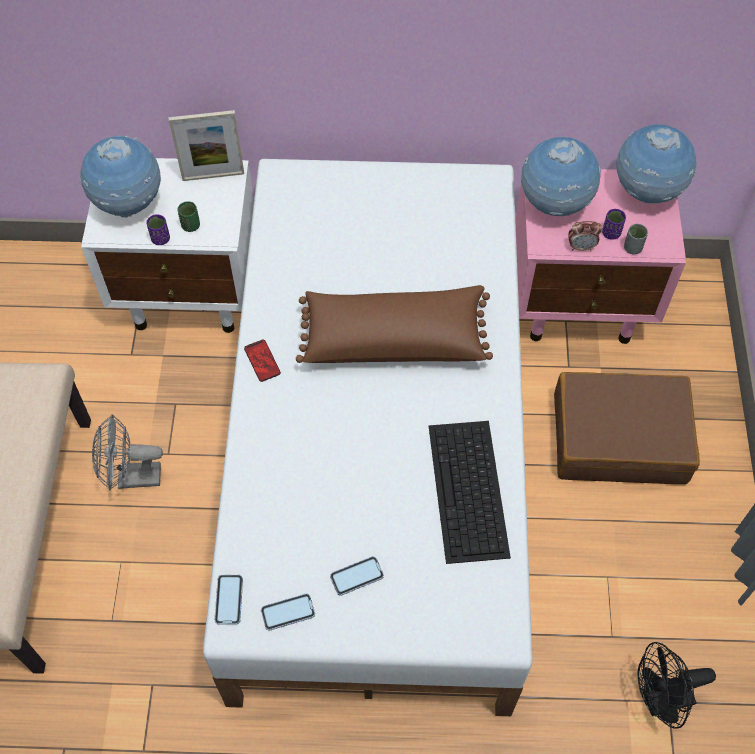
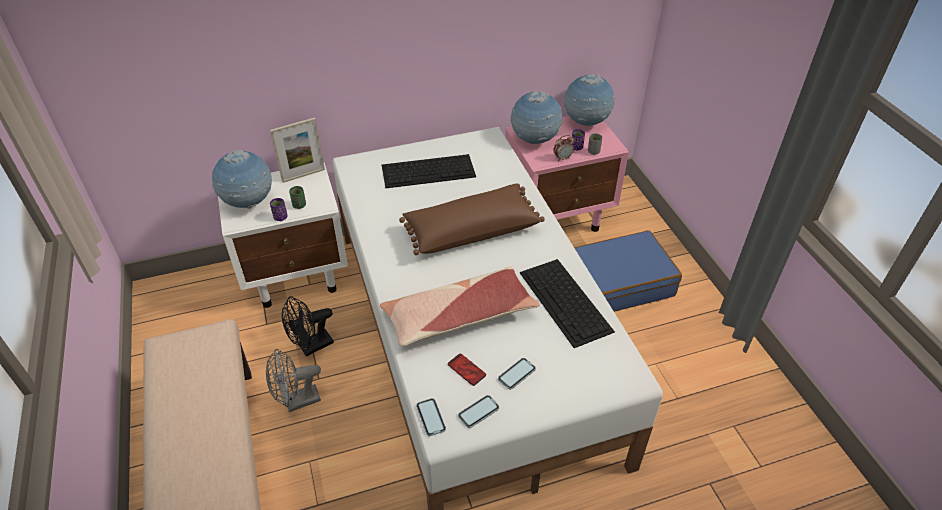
camera: 20 degrees left, 15 degrees down
(262, 361) = (386, 266): phone -> phone (466, 370)
(321, 467) = (458, 316): none -> pillow
(379, 219) = (429, 170): none -> keyboard
(619, 437) = (620, 282): brown suitcase -> blue suitcase
(660, 700) = (728, 426): black fan -> black fan (311, 347)

